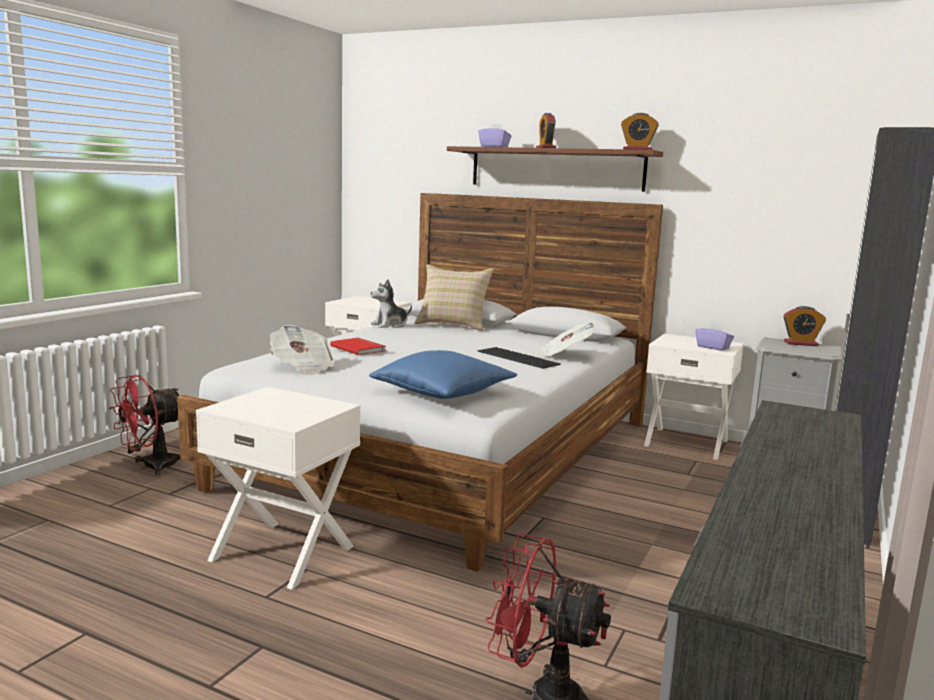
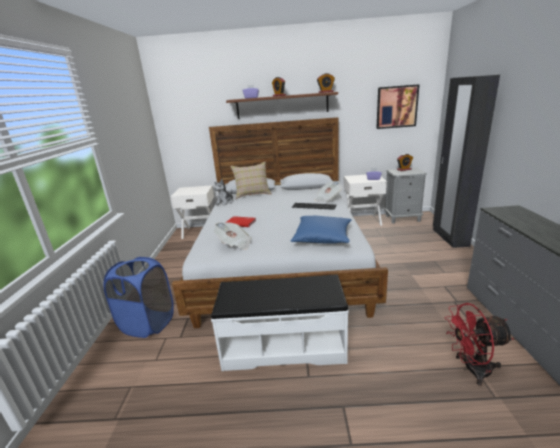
camera: 25 degrees left, 10 degrees up
(151, 467) = (148, 324): red fan -> blue laundry basket
(283, 552) = (283, 346): white nightstand -> white bench
(801, 198) = (396, 107): none -> picture

